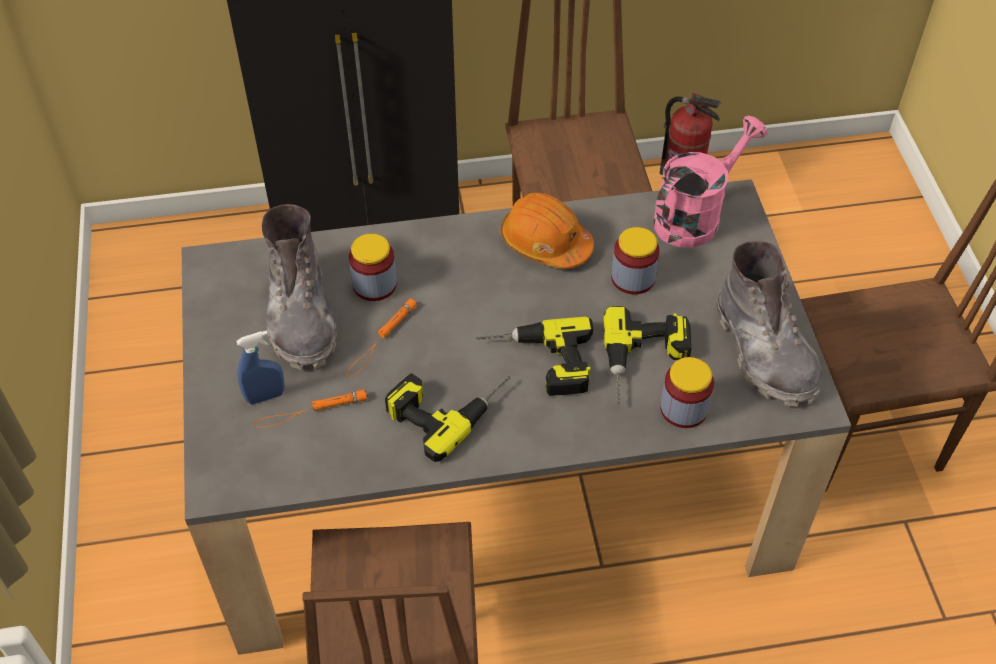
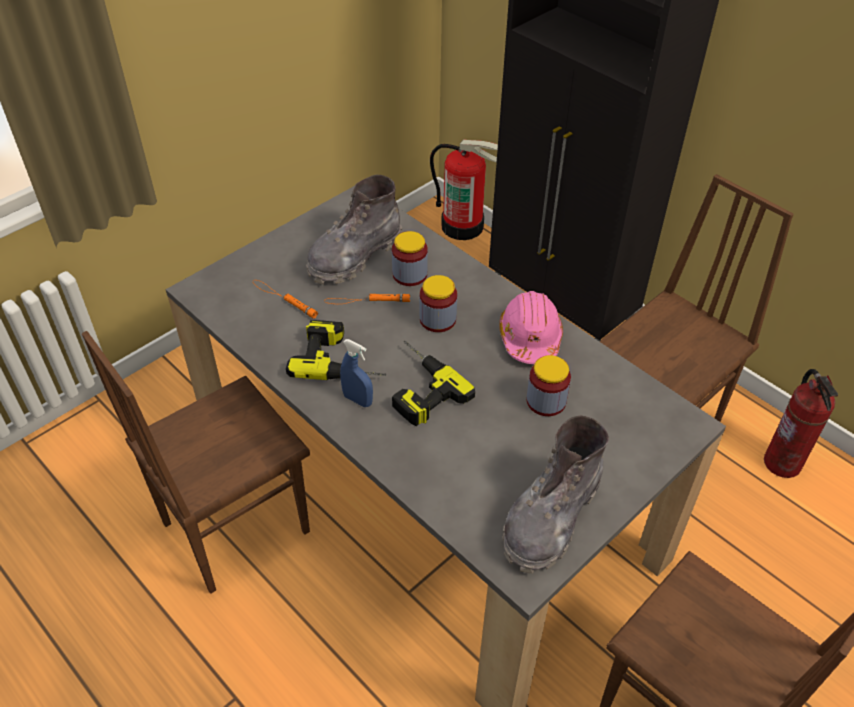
camera: 55 degrees right, 5 degrees down
(167, 234) = (463, 226): none -> fire extinguisher
(265, 396) = (279, 274): blue spray bottle -> blue spray bottle (357, 400)
(545, 243) = (530, 337): orange hard hat -> pink hard hat
(646, 363) = (471, 448): power drill -> none
(683, 408) = (448, 491): jar -> jar (437, 319)
(695, 216) = (646, 408): pink watering can -> none

